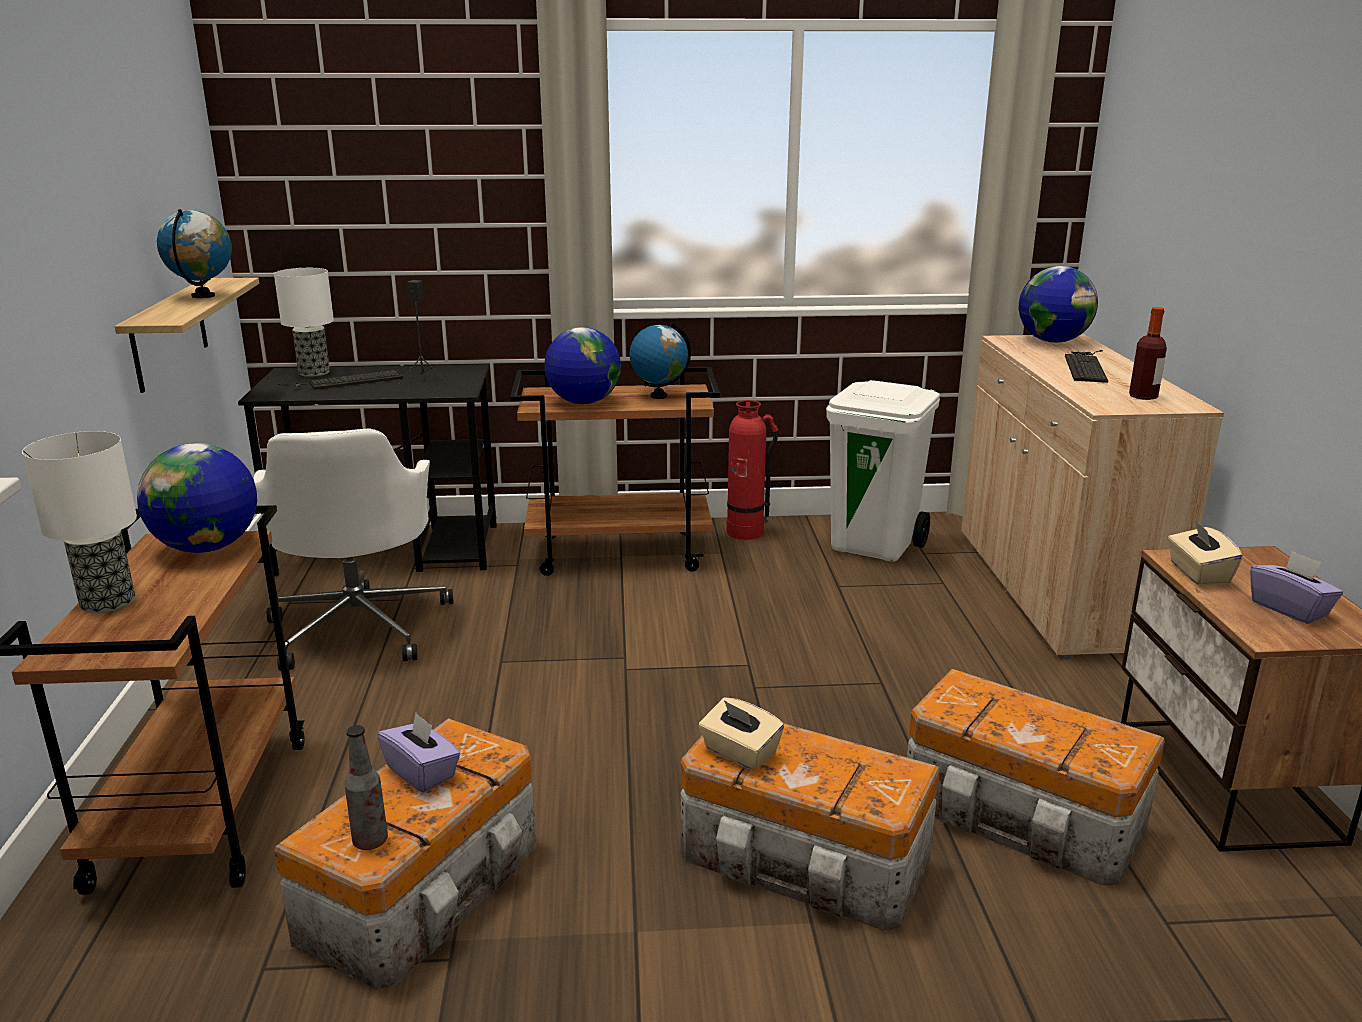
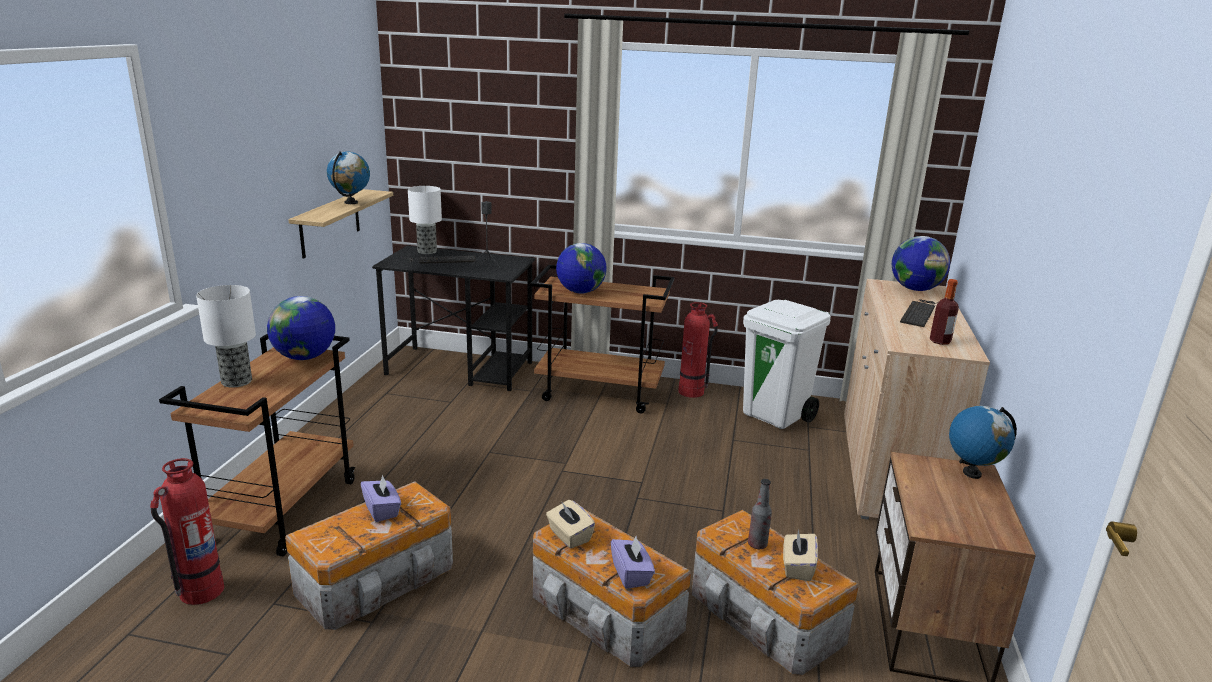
camera: 15 degrees right, 0 degrees up
(116, 979) = (200, 591): none -> fire extinguisher
(360, 626) = (419, 415): white office chair -> none
(370, 841) = (334, 543): bottle -> bottle (757, 544)
(659, 396) = (632, 293): globe -> globe (972, 473)
(1198, 573) = (917, 475): beige tissue box -> beige tissue box (797, 567)
(1289, 609) = (963, 512): purple tissue box -> purple tissue box (631, 574)

